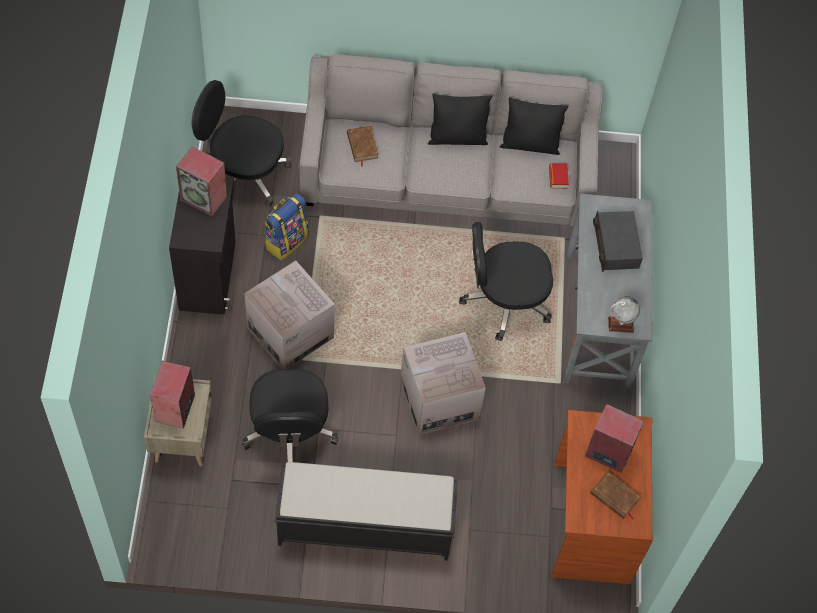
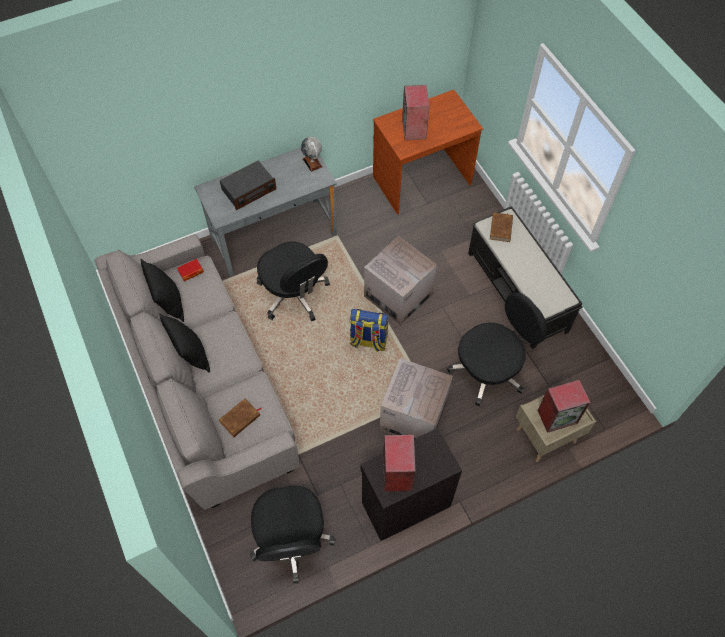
camera: 115 degrees left, 0 degrees up
(286, 241) = (336, 466): backpack -> backpack (368, 341)
(614, 497) = (441, 115): brown book -> brown book (501, 228)

